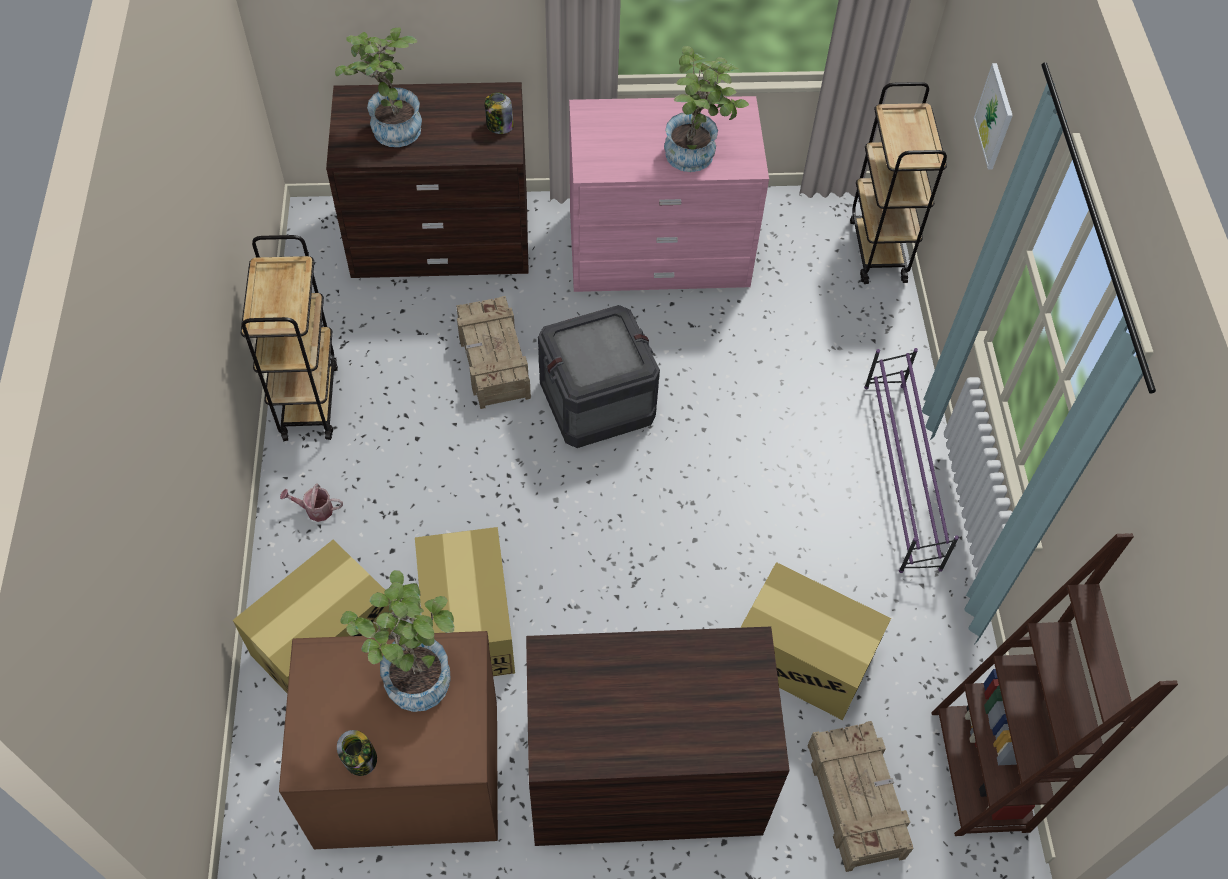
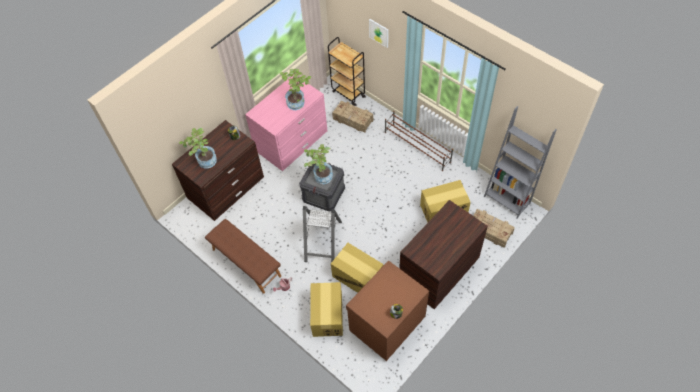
camera: 40 degrees left, 0 degrees up
(309, 402) = (246, 263): brown cart -> brown bench
(414, 673) = (384, 284): potted plant -> potted plant (320, 176)
(486, 492) = (323, 242): none -> grey step ladder
(493, 361) = (283, 208): crate -> crate (353, 120)
(901, 475) = (417, 147): purple shoe rack -> brown shoe rack
(980, 771) = (507, 199): brown bookcase -> grey bookcase

